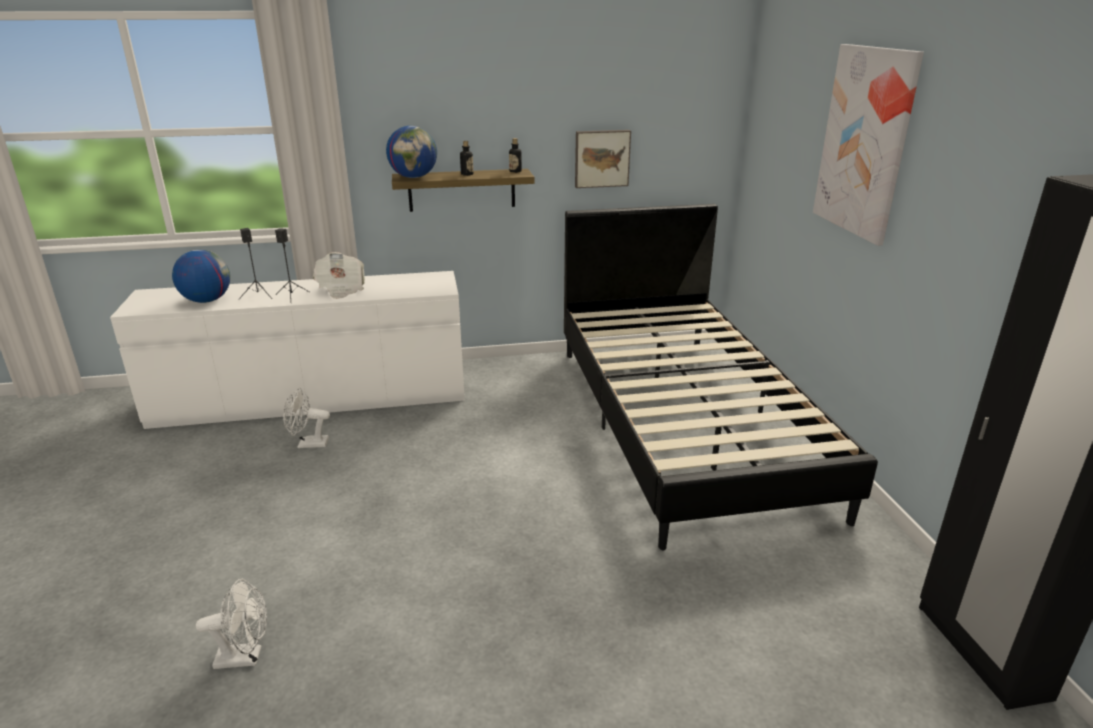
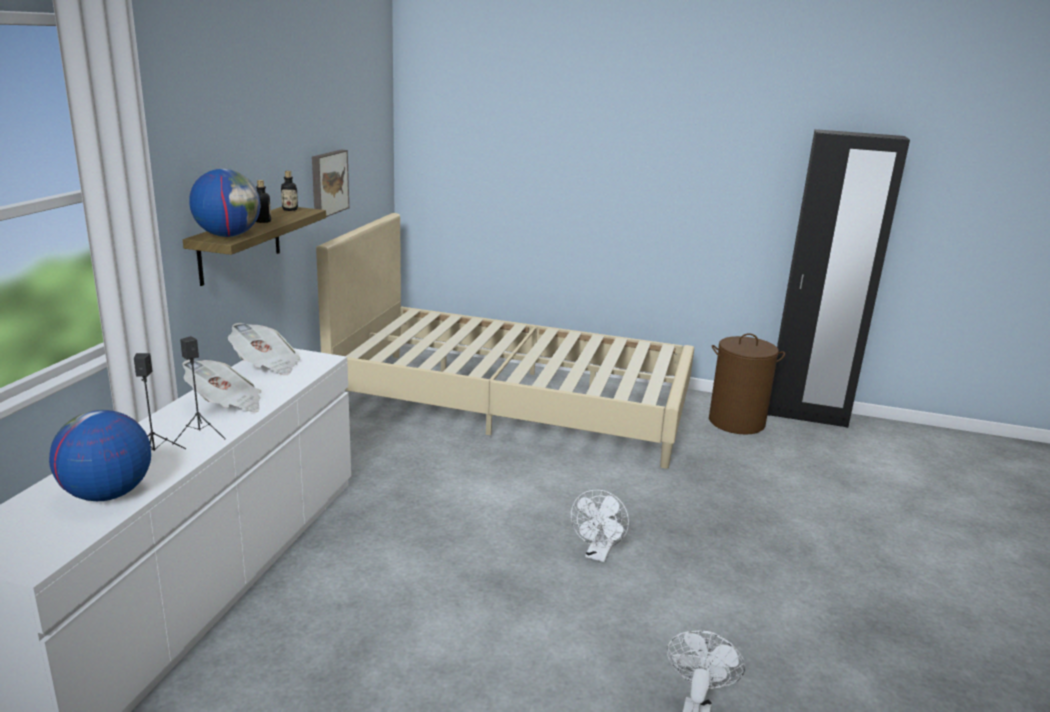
camera: 65 degrees left, 5 degrees down
(308, 444) = (322, 608): white fan -> white fan (598, 554)
(413, 280) = (266, 366): none -> newspaper
(683, 423) = (512, 404): black bed -> beige bed
(854, 582) = (737, 422): none -> brown laundry basket
(865, 142) = (590, 133): picture -> none

